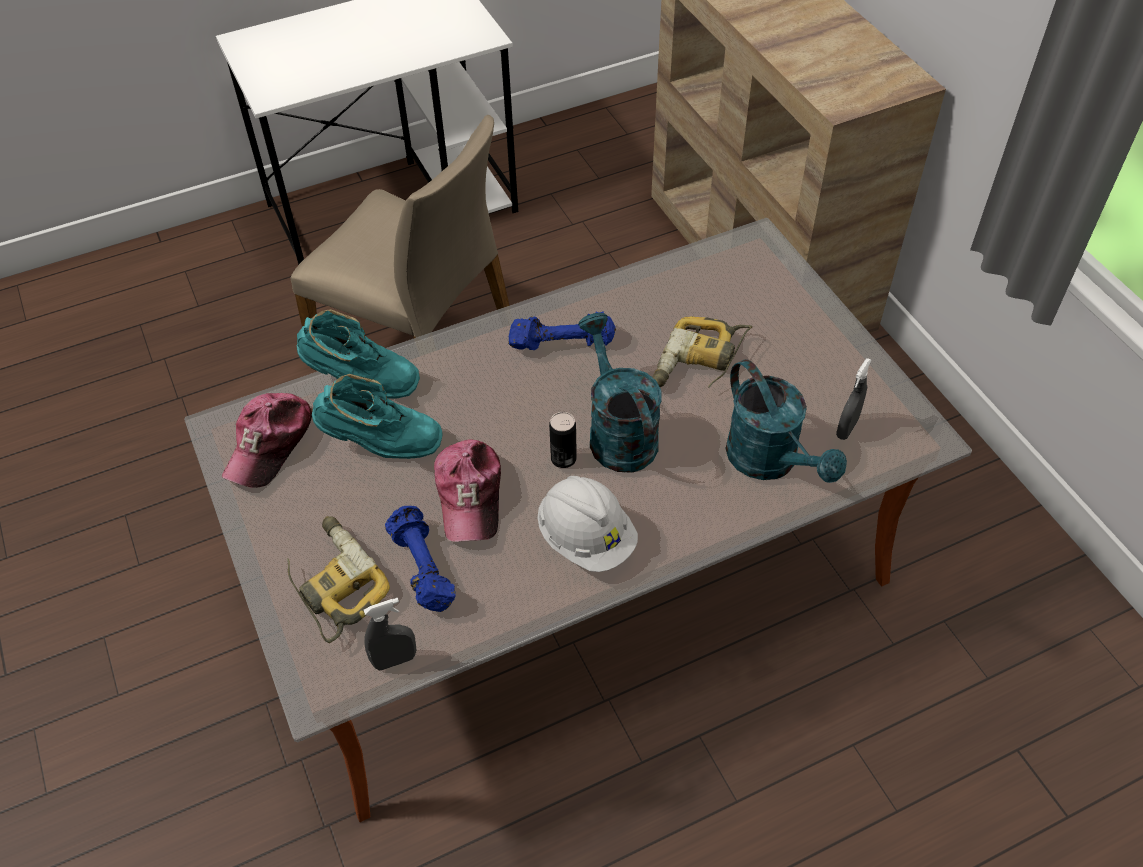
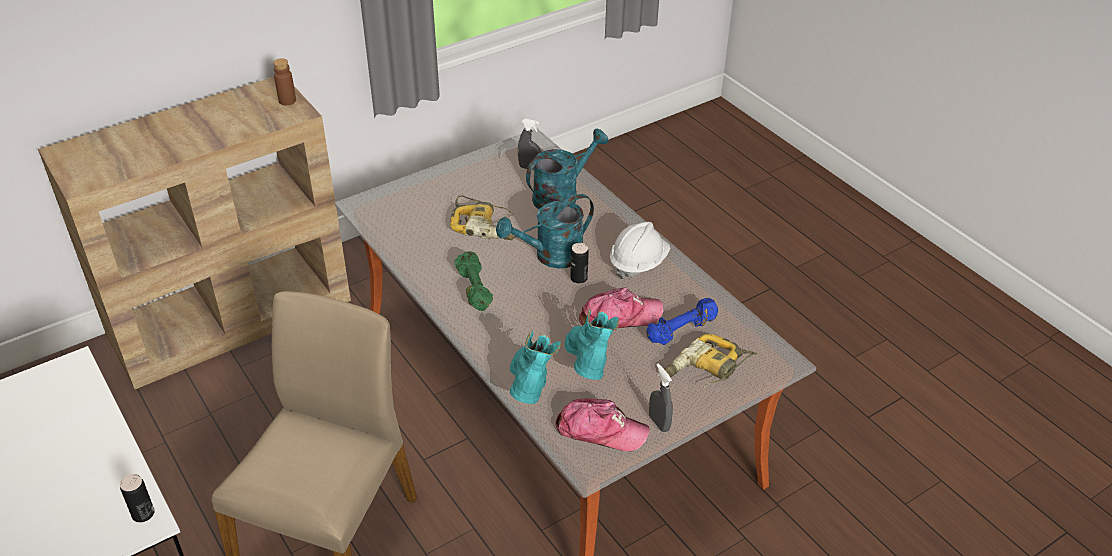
camera: 100 degrees left, 10 degrees down
(280, 93) = (143, 514): none -> can
(395, 660) = (750, 332): grey spray bottle -> grey spray bottle (659, 423)
(561, 342) = (473, 289): blue dumbbell -> green dumbbell
(871, 94) = (287, 101): none -> brown bottle

